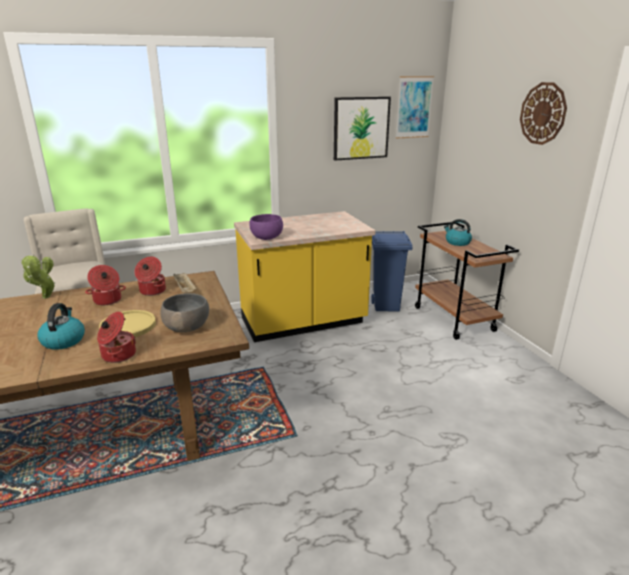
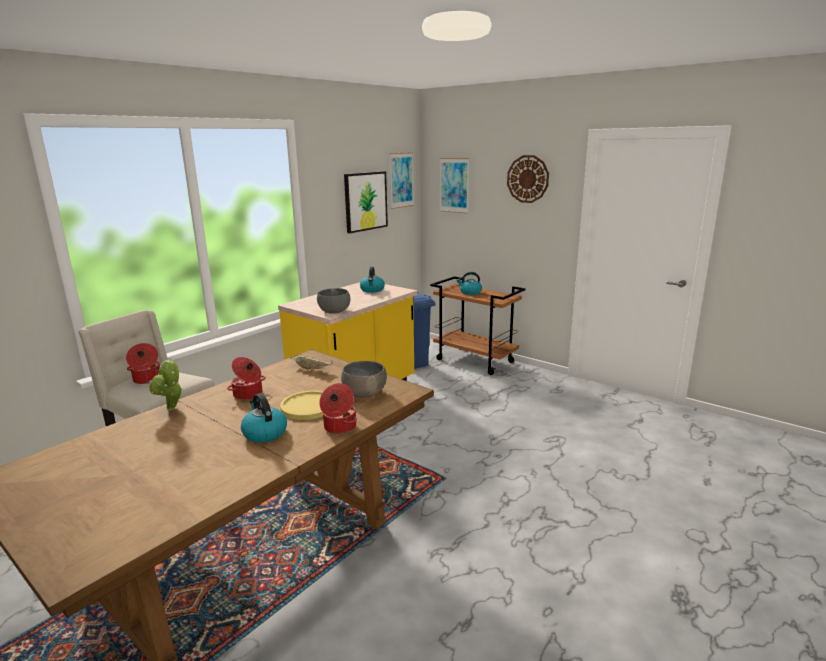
camera: 30 degrees left, 5 degrees down
(152, 291) = (281, 377): cooking pot -> cooking pot (147, 379)
(267, 237) = (334, 311): purple bowl -> grey bowl
(333, 222) = (372, 290): none -> kettle
(470, 116) = (454, 185): none -> picture

